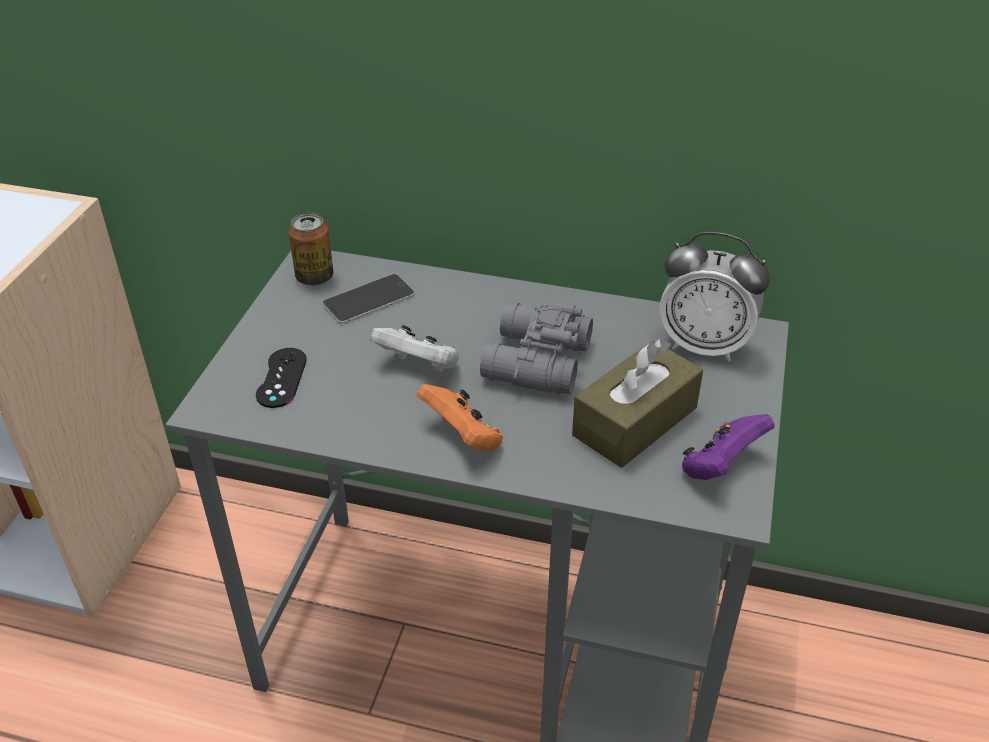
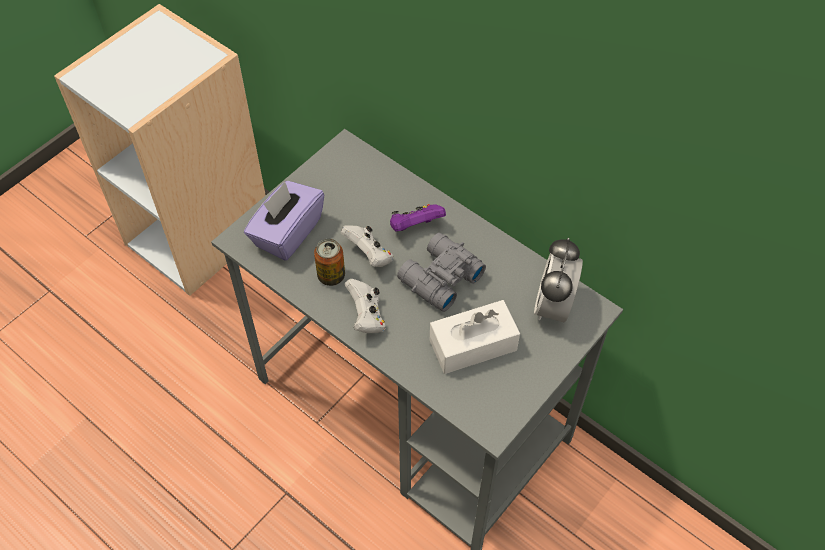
camera: 25 degrees right, 15 degrees up
(281, 378) = (287, 233): black game controller -> purple tissue box
(314, 277) = (343, 161): can -> can (331, 276)
(369, 299) = (366, 191): phone -> none
(463, 438) = (366, 316): orange game controller -> white game controller
(635, 421) = (473, 345): brown tissue box -> white tissue box
(704, 345) = (553, 306): alarm clock -> alarm clock turned 60 degrees clockwise
(720, 467) = (503, 397): purple game controller -> purple game controller (415, 227)

